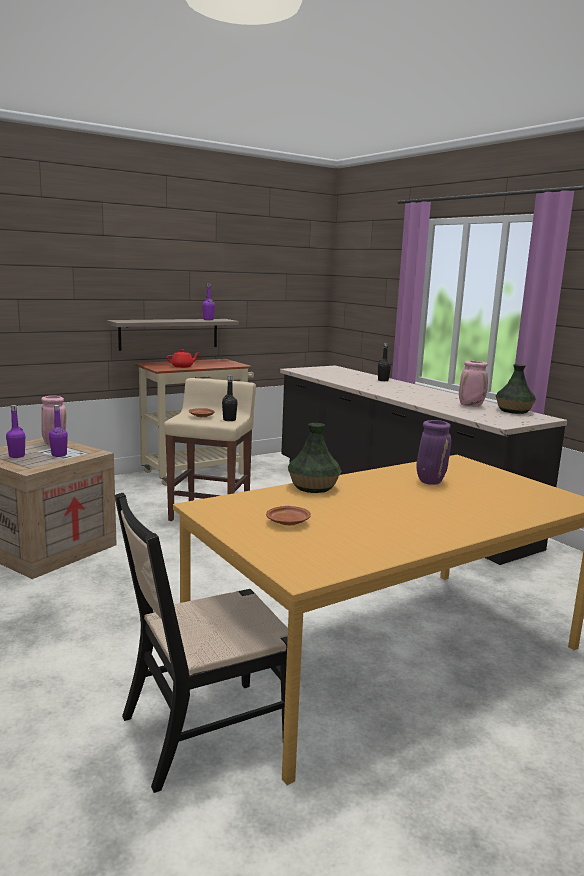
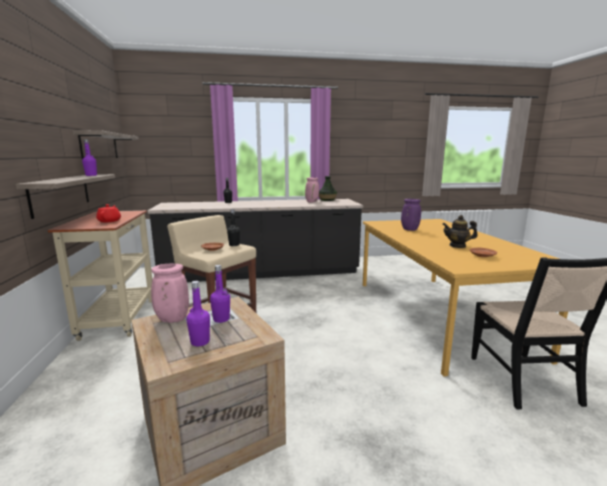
camera: 65 degrees left, 0 degrees up
(261, 288) = (99, 146): none -> shelf
(314, 487) = (419, 245): vase -> none
(342, 509) = (457, 246): none -> teapot

